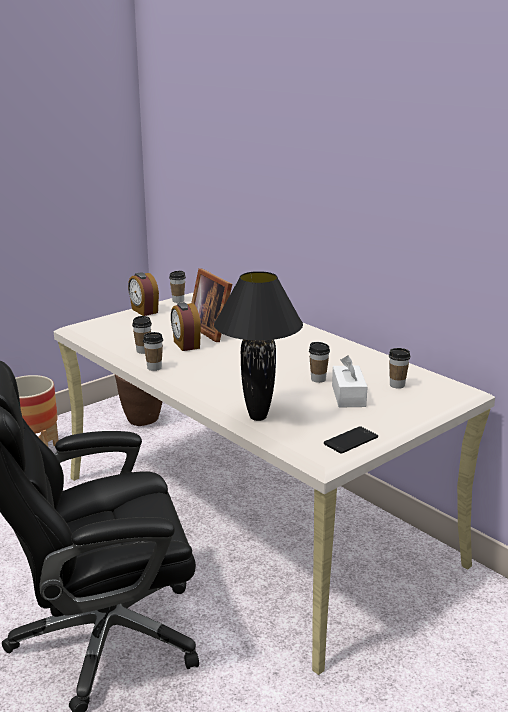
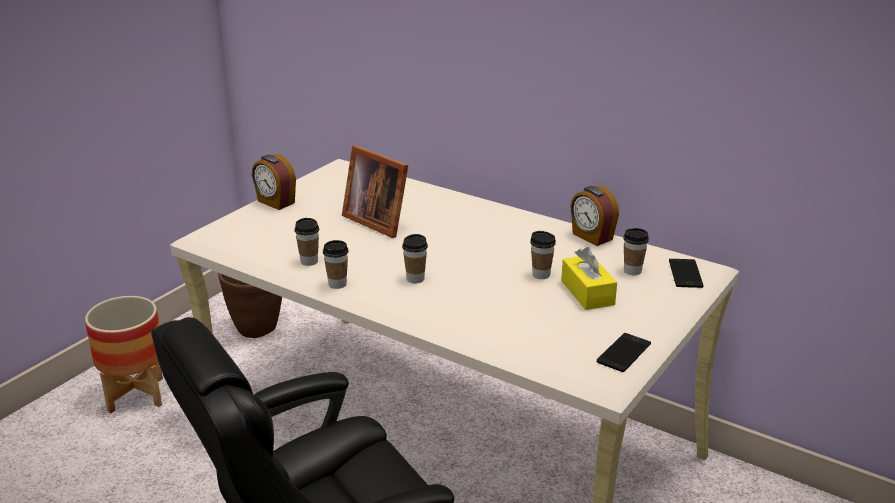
camera: 15 degrees left, 5 degrees up
(178, 300) = (310, 182): cup -> cup (415, 279)
(185, 345) = (357, 246): alarm clock -> alarm clock (591, 237)
(259, 417) = (503, 336): black table lamp -> none
(348, 396) = (587, 293): white tissue box -> yellow tissue box
(442, 392) = (685, 274): none -> phone

